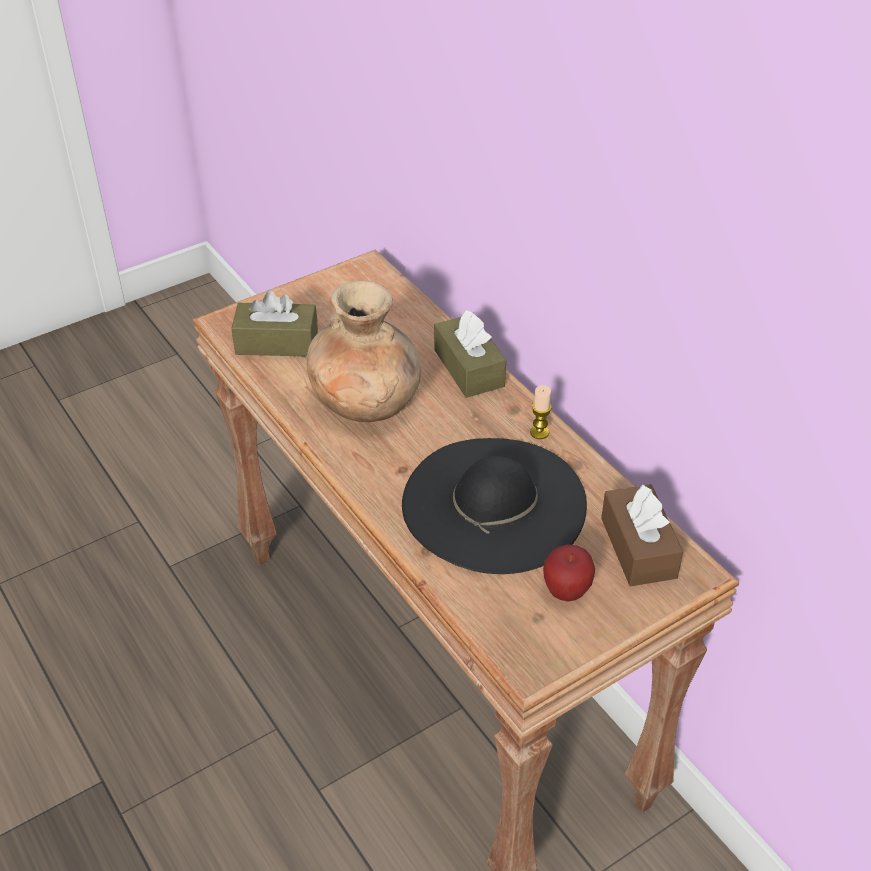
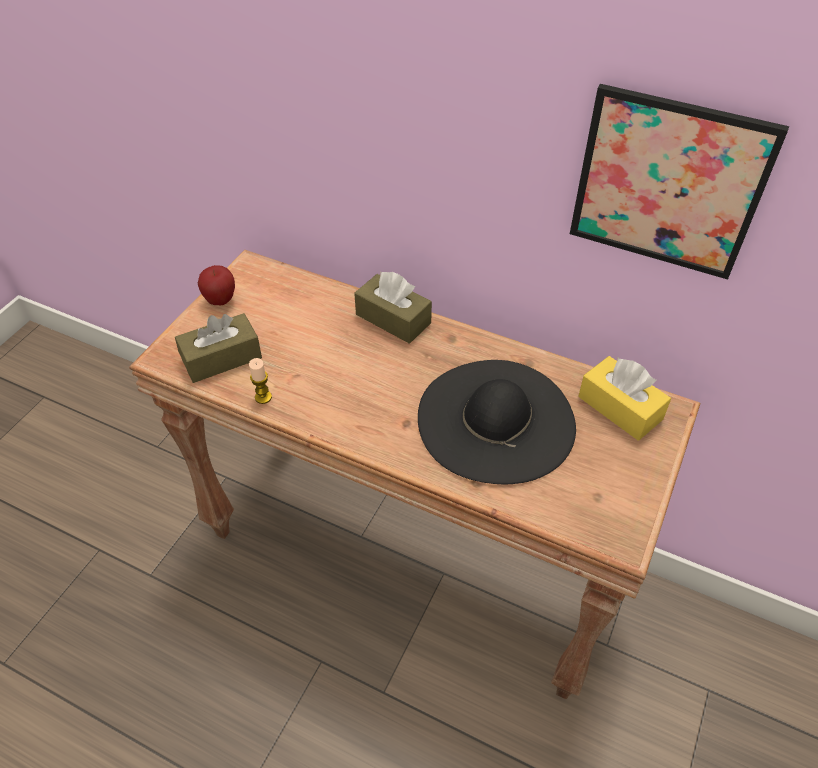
camera: 30 degrees left, 5 degrees up
(366, 402) = (335, 379): brown vase -> none
(539, 432) = (483, 349): candle -> candle (263, 397)
(566, 592) = (600, 466): apple -> apple (220, 300)
(638, 548) = (620, 408): brown tissue box -> yellow tissue box
(716, 293) = (668, 184): none -> picture

